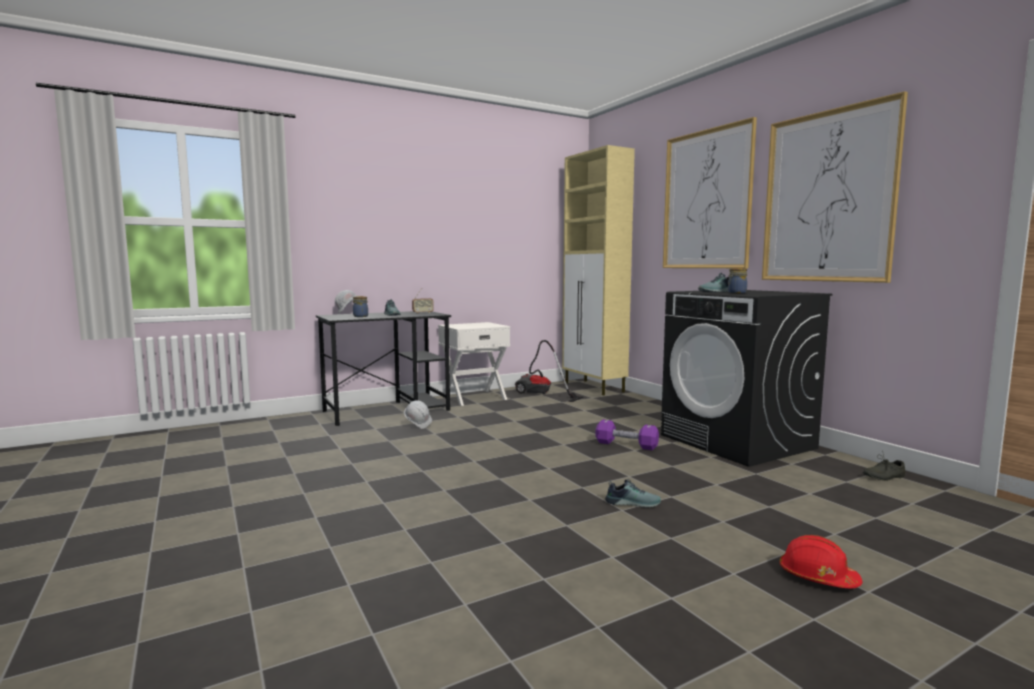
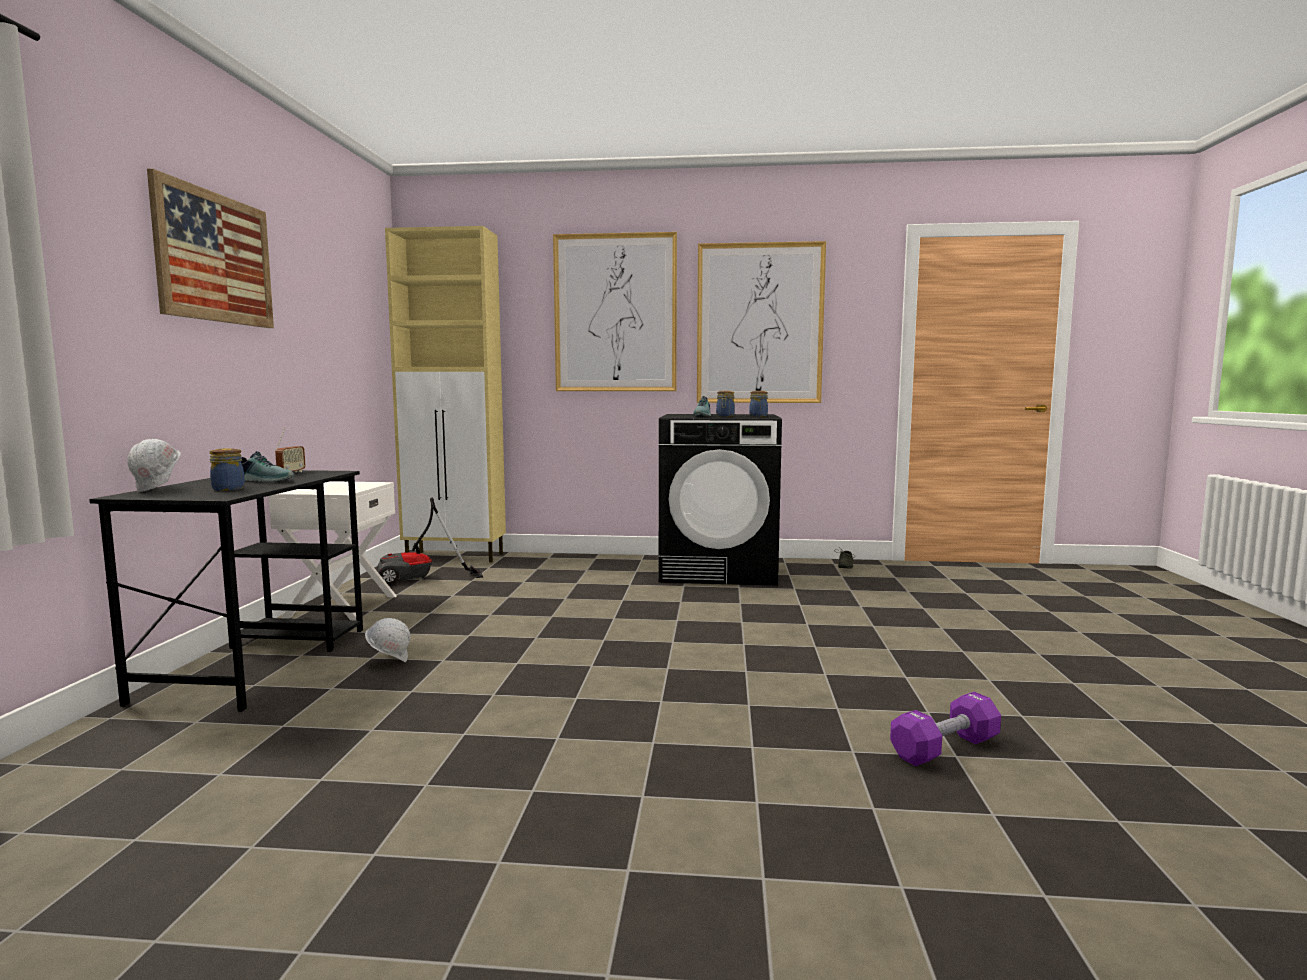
camera: 55 degrees left, 0 degrees up
(410, 196) = (215, 258): none -> picture
(626, 445) = (662, 599): purple dumbbell -> purple dumbbell (944, 748)
(632, 503) = (804, 638): shoe -> none
(767, 294) = (758, 416): none -> jar
(817, 577) = (983, 633): red hard hat -> none

